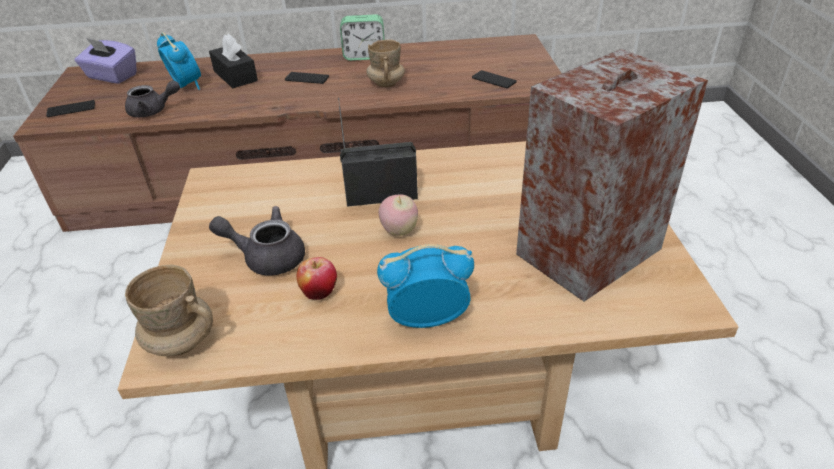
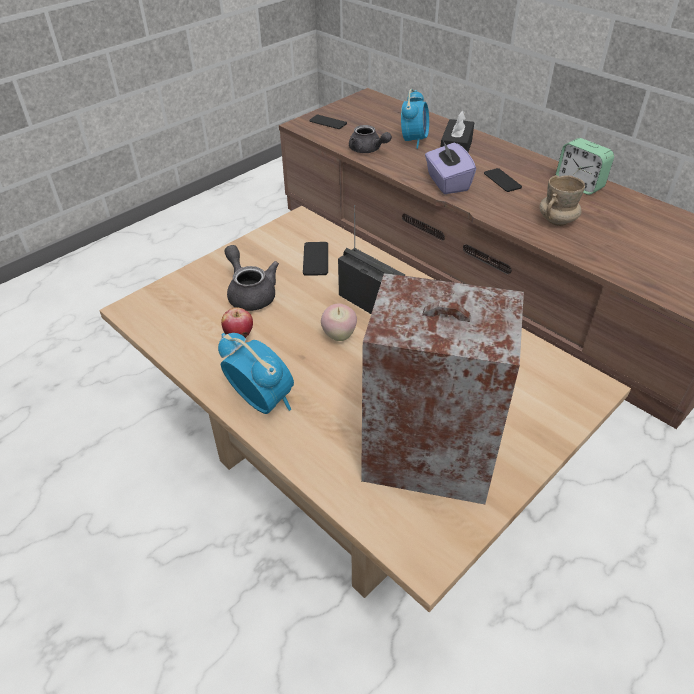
camera: 50 degrees right, 5 degrees up
(112, 76) = (381, 109): purple tissue box -> purple tissue box (447, 183)
(181, 341) = (150, 308): beige mug -> none
(494, 80) = (661, 274): phone -> phone (315, 259)

